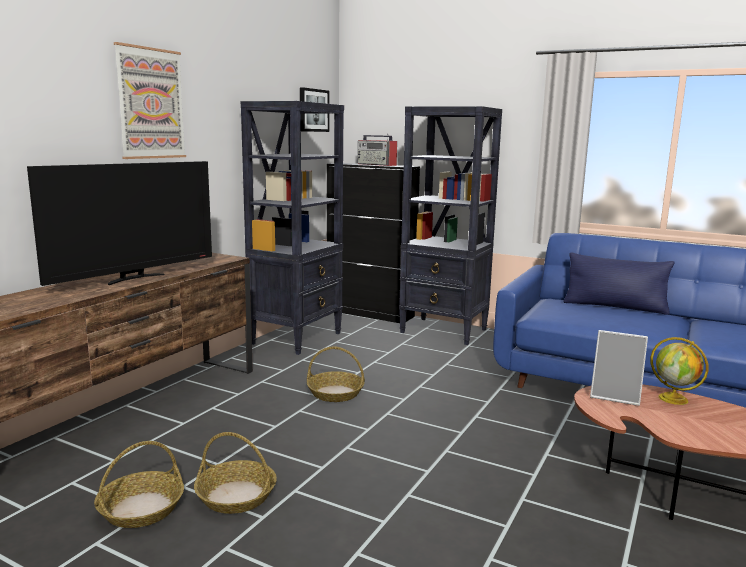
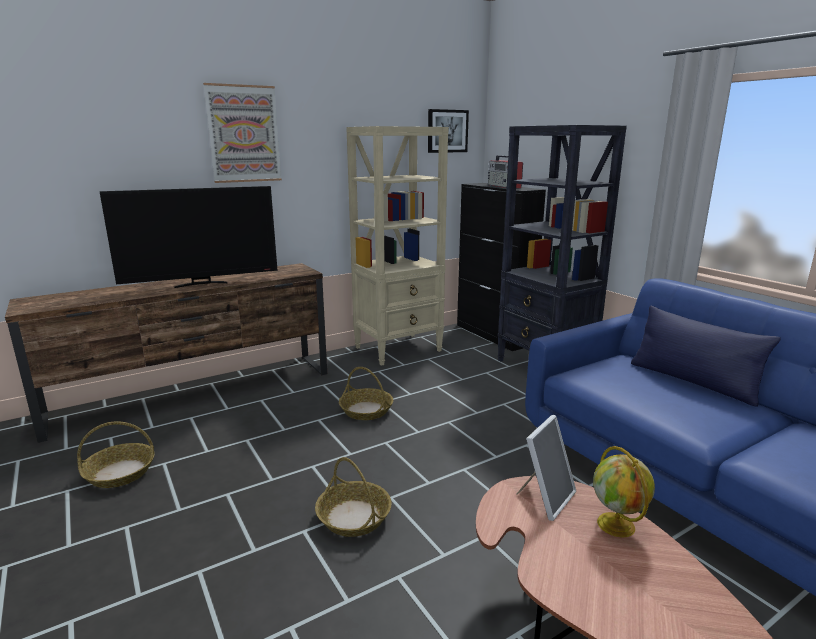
camera: 30 degrees right, 5 degrees up
(237, 496) = (185, 484): basket -> basket (354, 517)
(297, 338) = (399, 349): black bookcase -> beige bookcase
(615, 396) = (545, 498): picture frame -> picture frame turned 105 degrees counterclockwise

